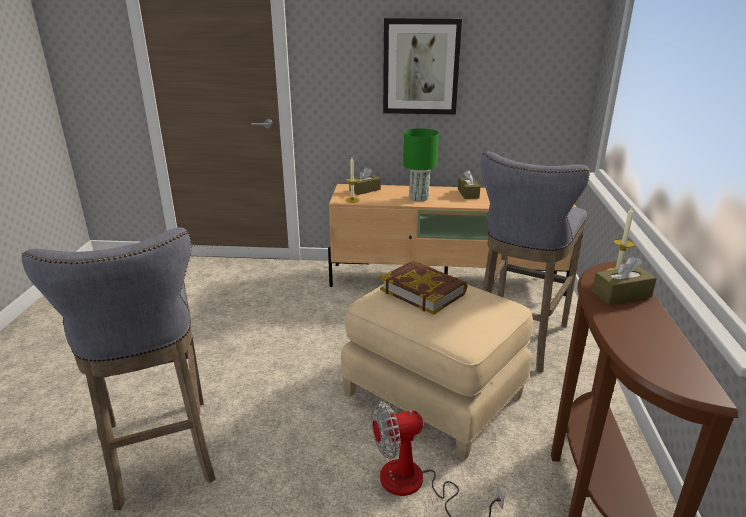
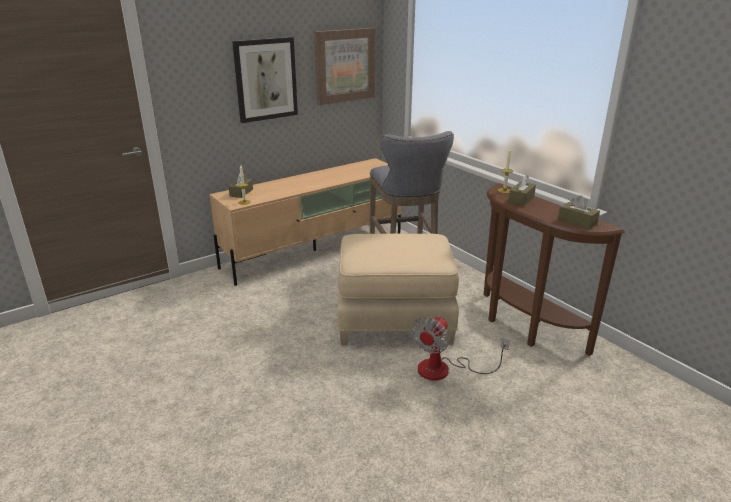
camera: 40 degrees left, 0 degrees up
(162, 455) = (267, 445): grey stool -> none
(419, 198) = (292, 187): green table lamp -> none
(423, 291) = (379, 245): book -> none
(468, 193) = (320, 176): brown tissue box -> brown tissue box (577, 222)
(536, 61) = (344, 65): none -> picture

